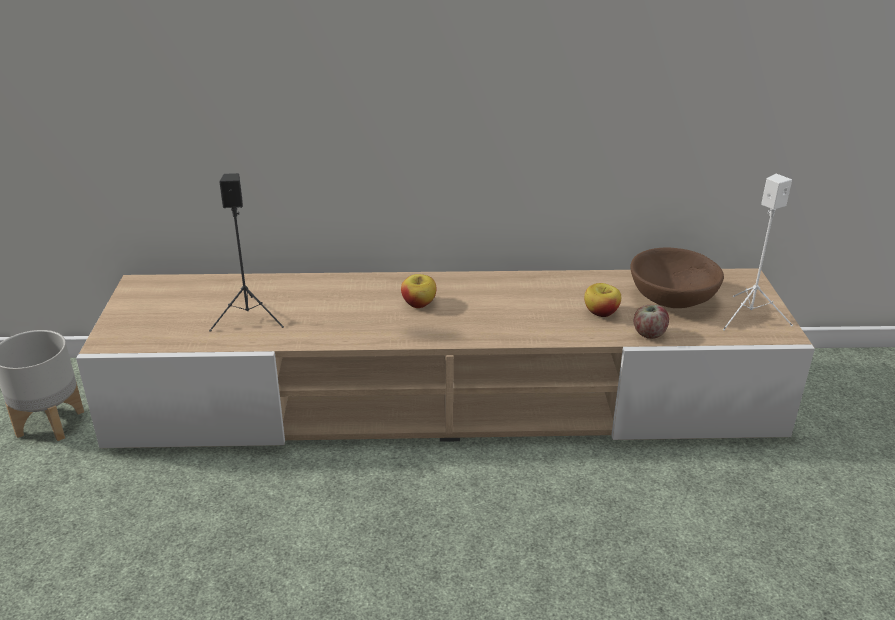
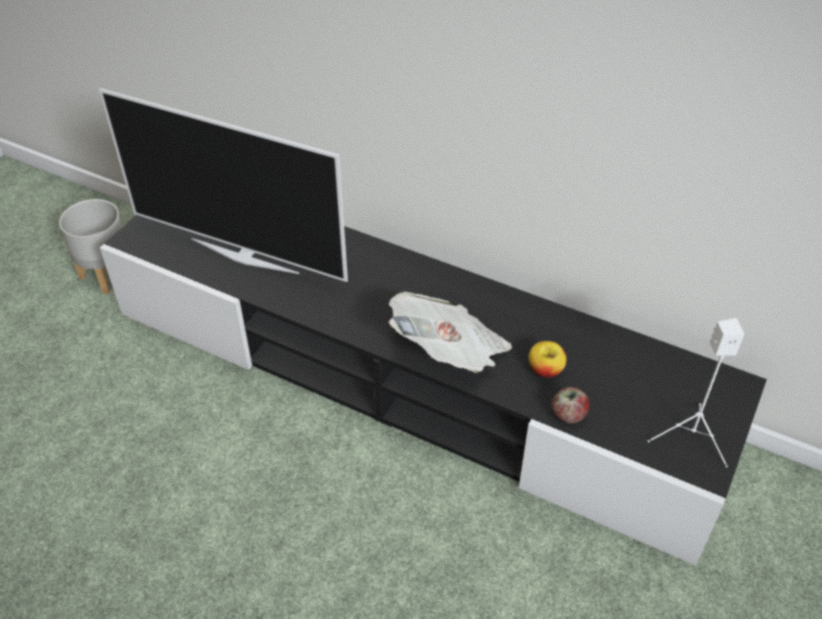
camera: 30 degrees right, 15 degrees up
(249, 318) = (245, 254): black speaker -> television
(419, 303) = (391, 292): apple -> none
(448, 400) = (412, 380): beige tv stand -> black tv stand
(512, 326) = (450, 353): none -> newspaper
(673, 299) = (632, 382): brown bowl -> none

